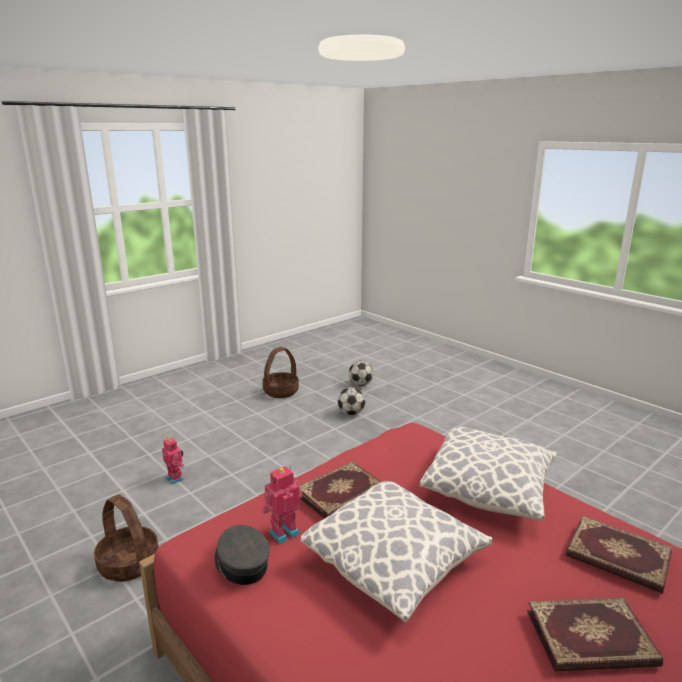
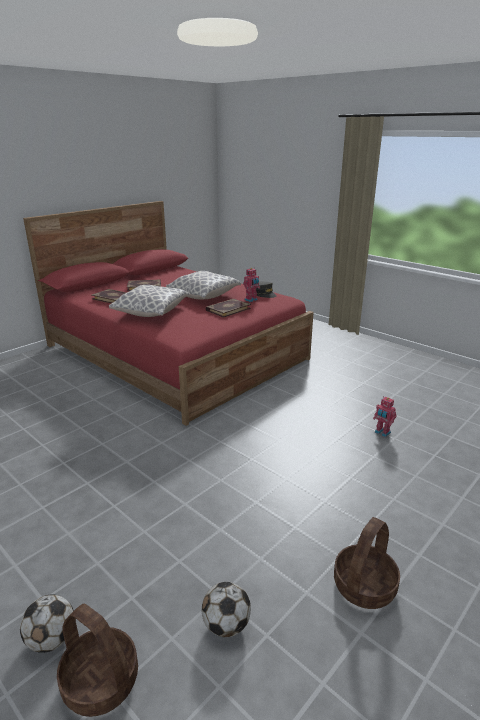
camera: 175 degrees right, 5 degrees up
(129, 563) = (355, 383): basket -> basket (100, 681)
(351, 413) = (237, 534): football -> football (52, 639)

